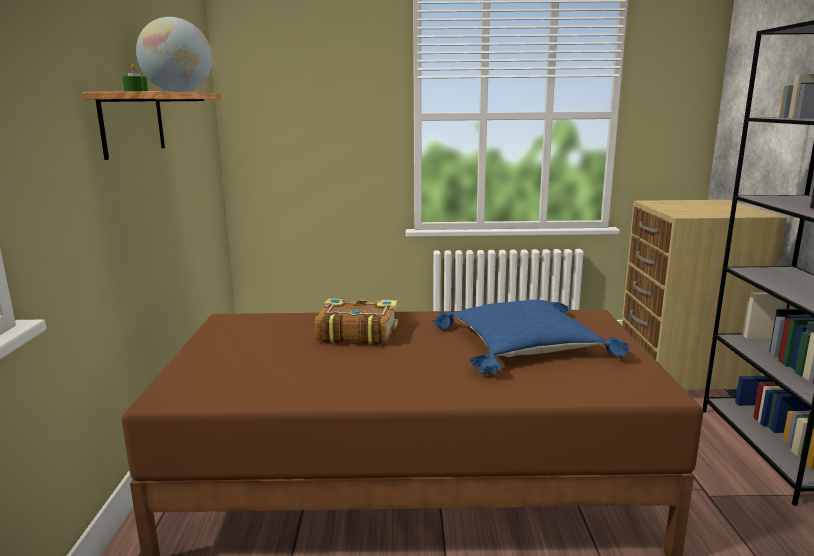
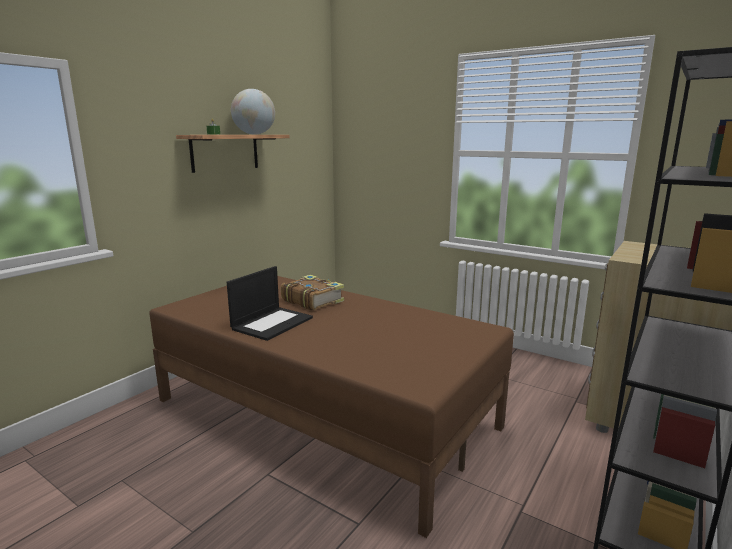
camera: 35 degrees right, 0 degrees up
(365, 374) = (272, 323): none -> laptop
(524, 342) = (398, 332): blue pillow -> none

